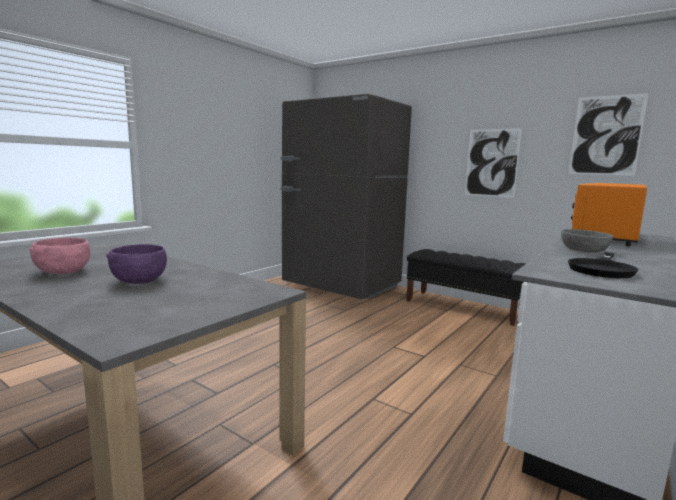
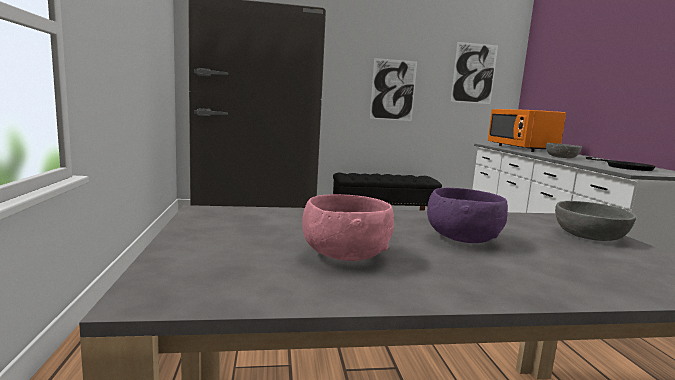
camera: 45 degrees left, 0 degrees up
(222, 301) = (589, 235): none -> grey bowl

